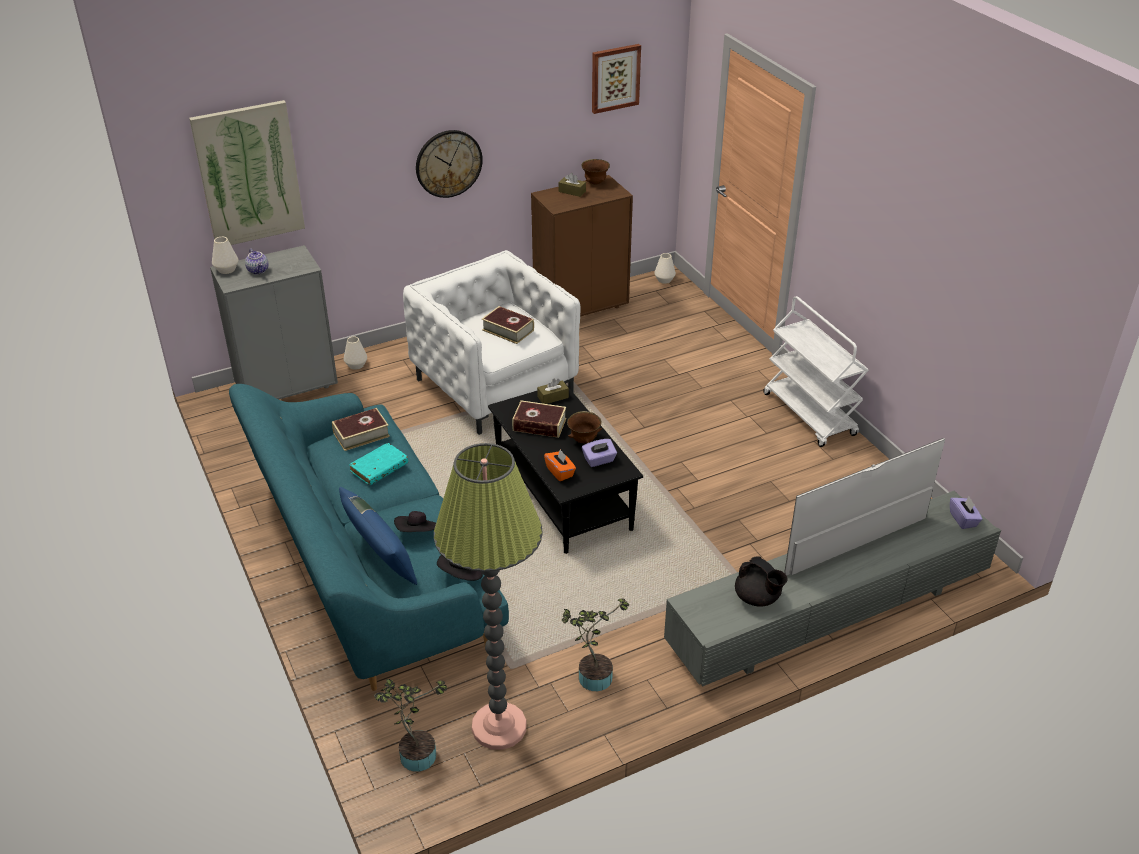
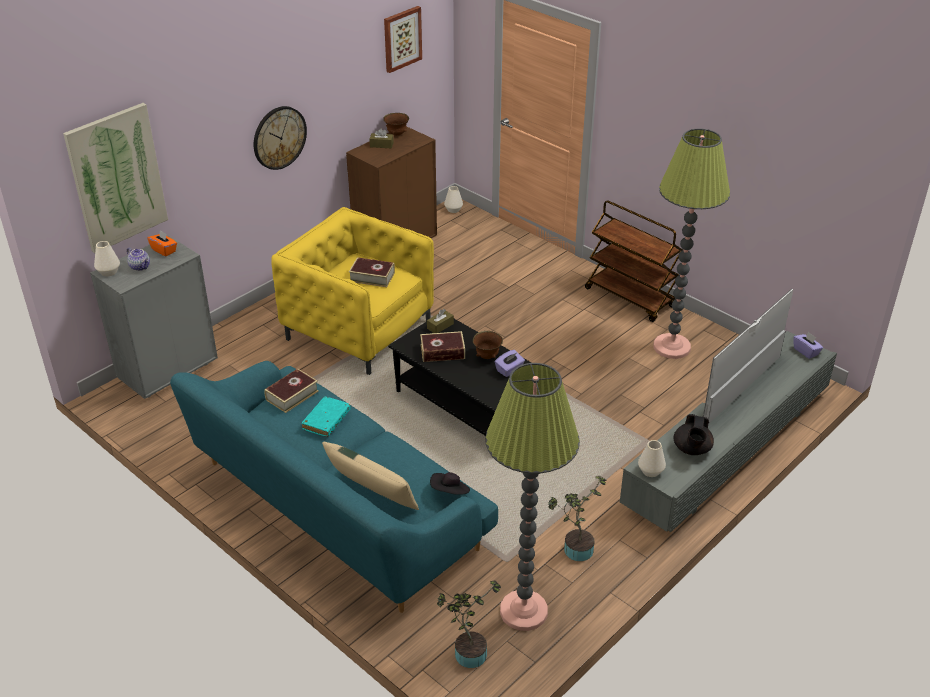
camera: 20 degrees left, 0 degrees up
(356, 365) = (222, 338): white vase -> white vase (650, 471)
(380, 555) = (371, 493): blue pillow -> beige pillow
(417, 532) = (392, 466): black hat -> none
(494, 386) = (358, 330): white armchair -> yellow armchair
(560, 472) = (483, 387): orange tissue box -> orange tissue box (164, 250)
(757, 598) = (692, 449): black teapot -> black teapot turned 75 degrees clockwise
(810, 415) = (630, 298): white cart -> brown cart
(827, 480) = (671, 347): none -> floor lamp

